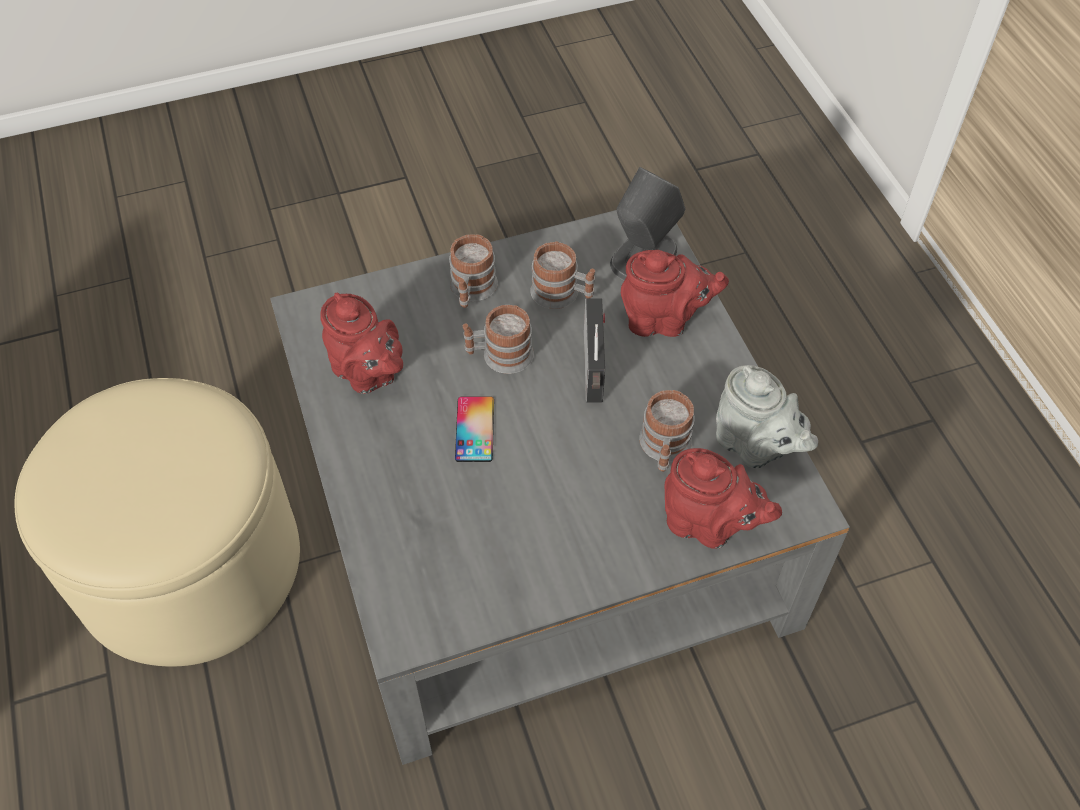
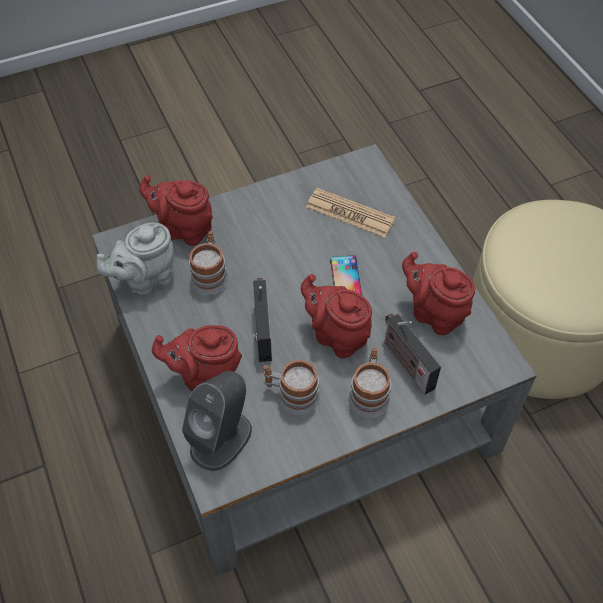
camera: 175 degrees right, 0 degrees up
(420, 319) = (406, 363): none -> radio
(449, 534) = (350, 213): none -> newspaper
(499, 355) = (337, 336): mug -> red teapot
(755, 447) = (146, 280): grey teapot -> grey teapot turned 75 degrees counterclockwise

